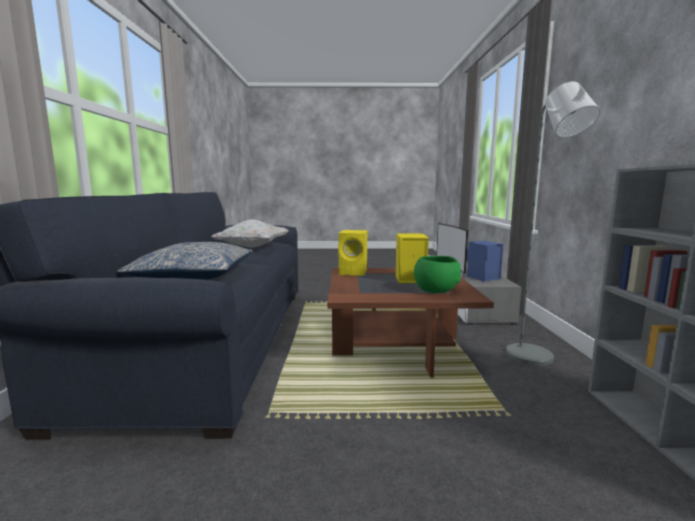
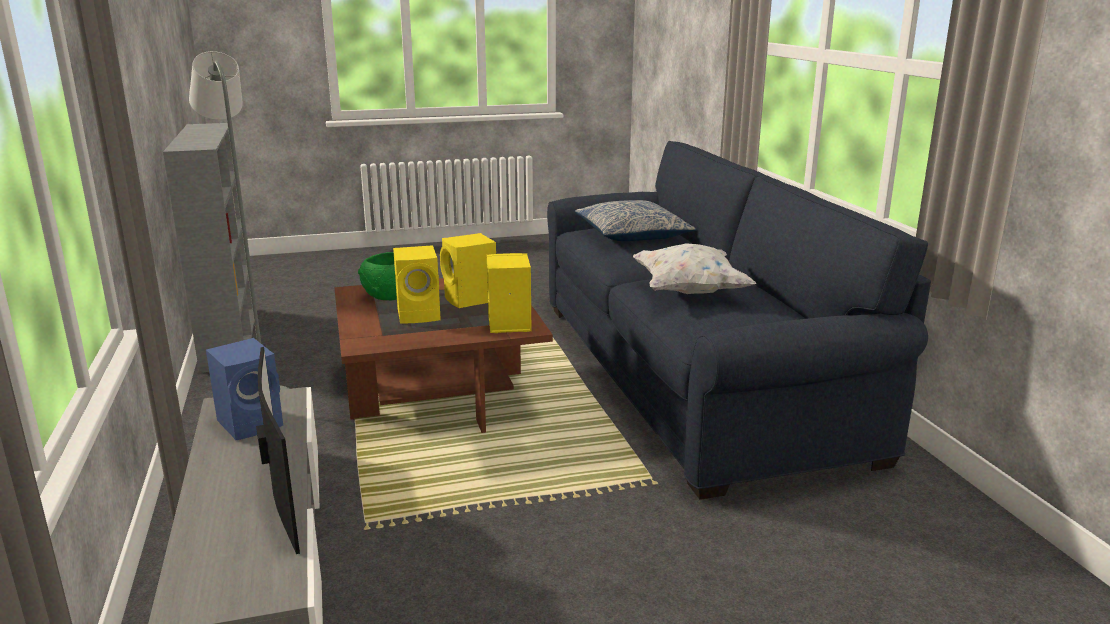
camera: 165 degrees right, 10 degrees up
(372, 284) = (470, 300): none -> yellow speaker

